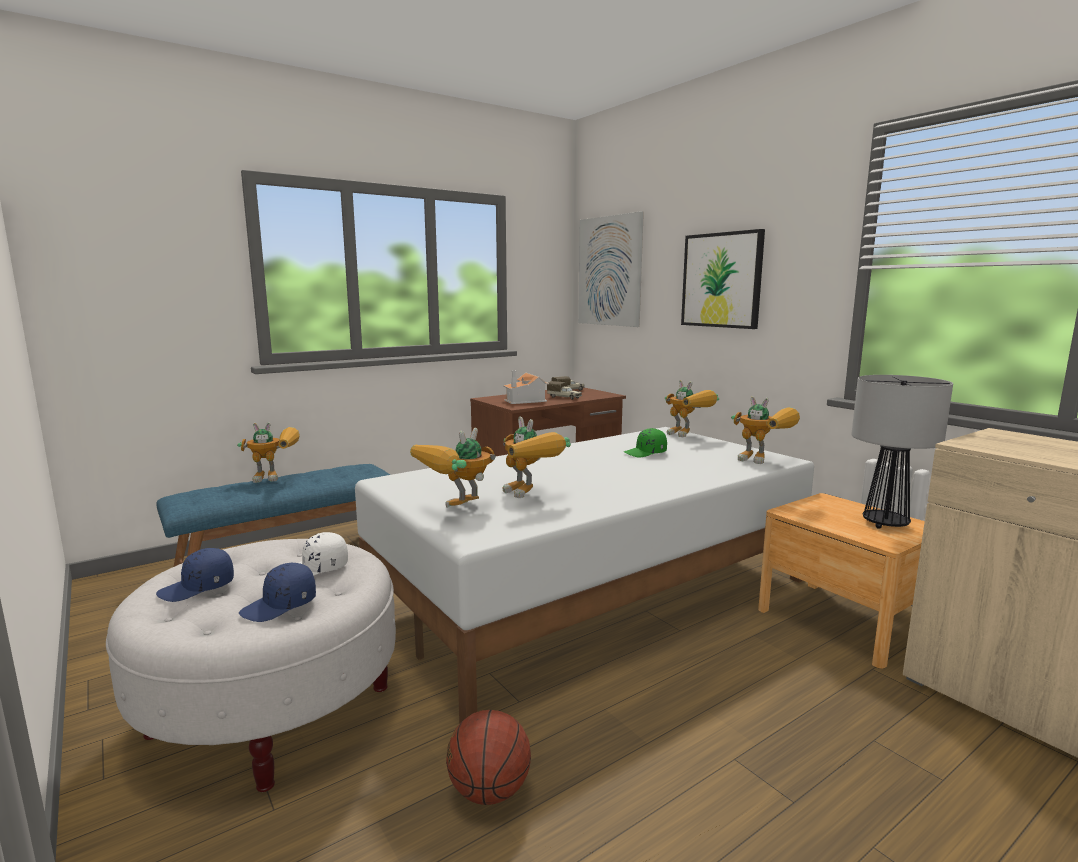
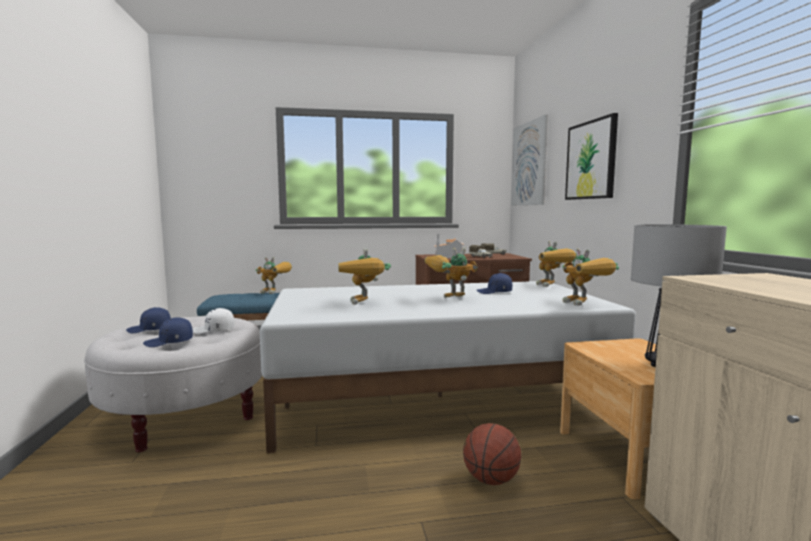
camera: 25 degrees right, 5 degrees down
(457, 511) = (304, 306): toy robot -> toy robot (449, 299)
(489, 791) = (241, 488): basketball -> basketball (491, 479)
(645, 453) = (494, 292): green cap -> blue cap

